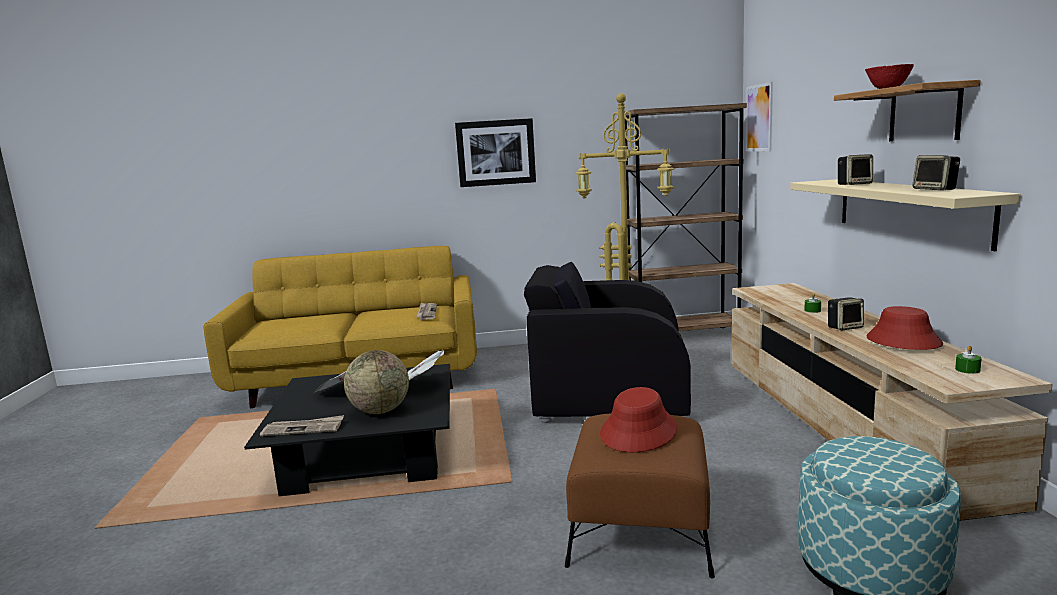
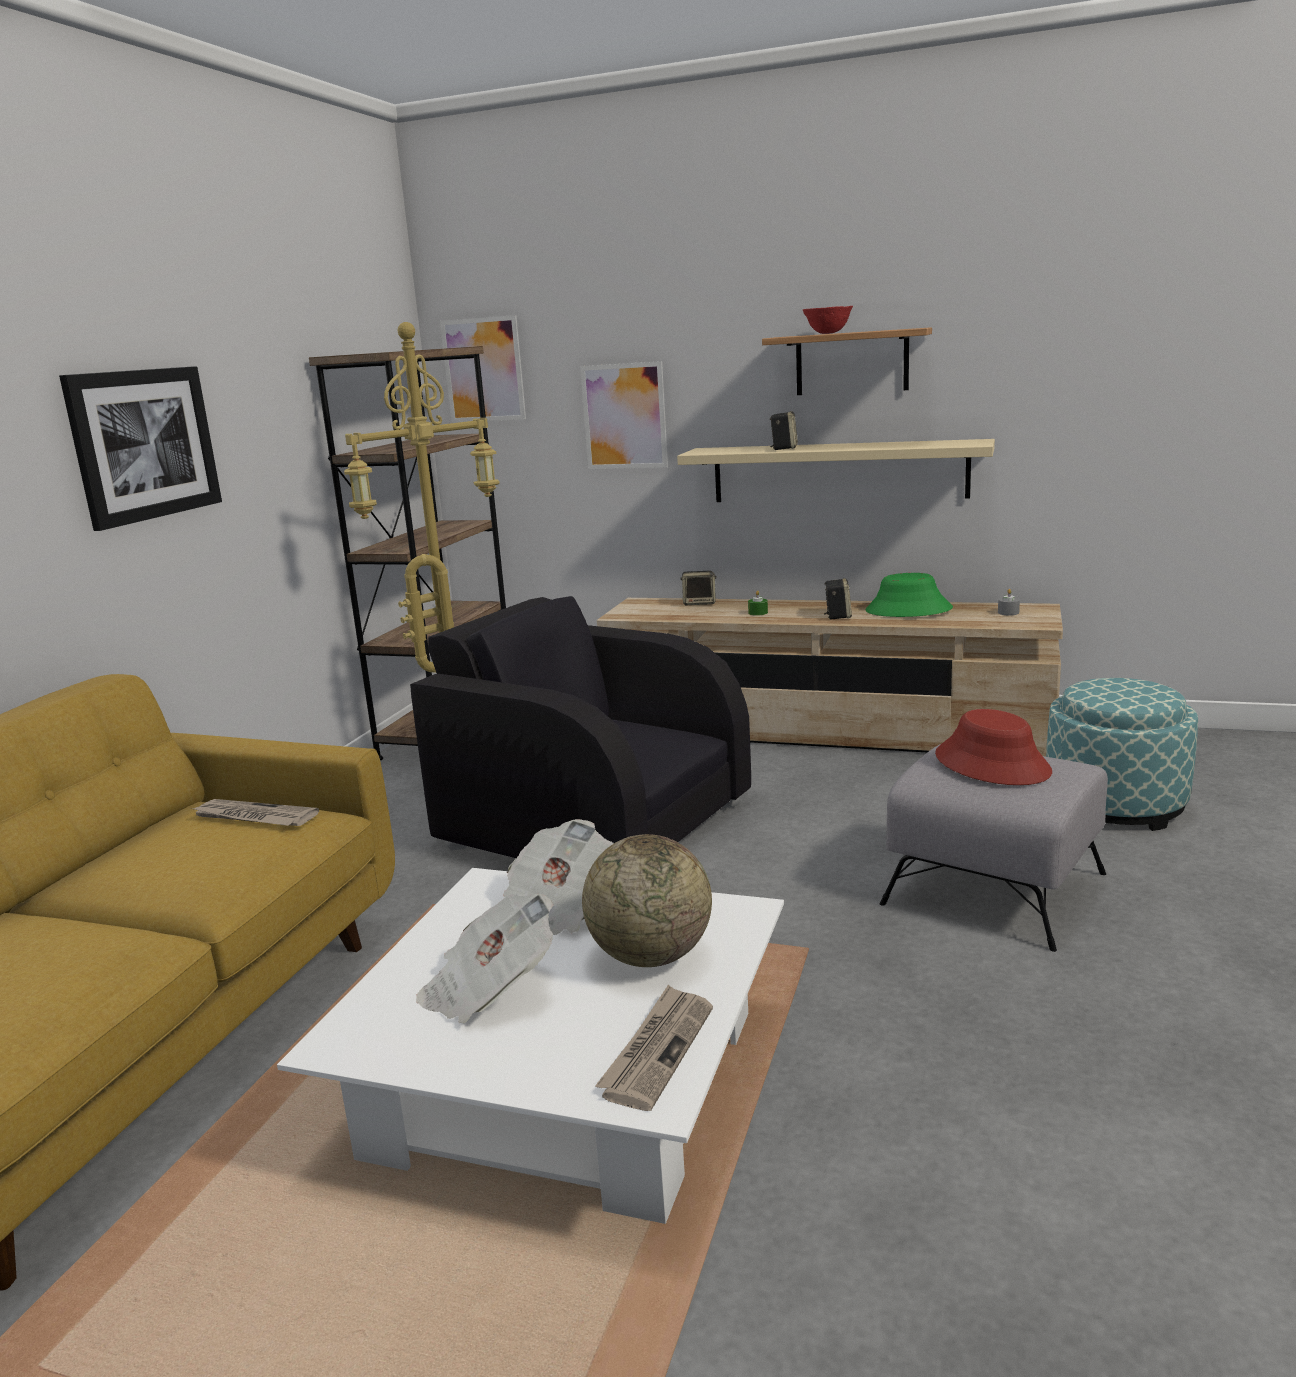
camera: 65 degrees left, 5 degrees up
(369, 453) = (566, 1081): black coffee table -> white coffee table
(609, 396) = (594, 824): black armchair -> black armchair turned 90 degrees clockwise
(640, 531) = (995, 889): brown ottoman -> grey ottoman
(808, 152) = (624, 416): none -> picture
(903, 341) = (908, 610): red hat -> green hat
(935, 189) = (909, 443): speaker -> speaker (699, 603)
(967, 370) = (1008, 612): green candle -> grey candle

